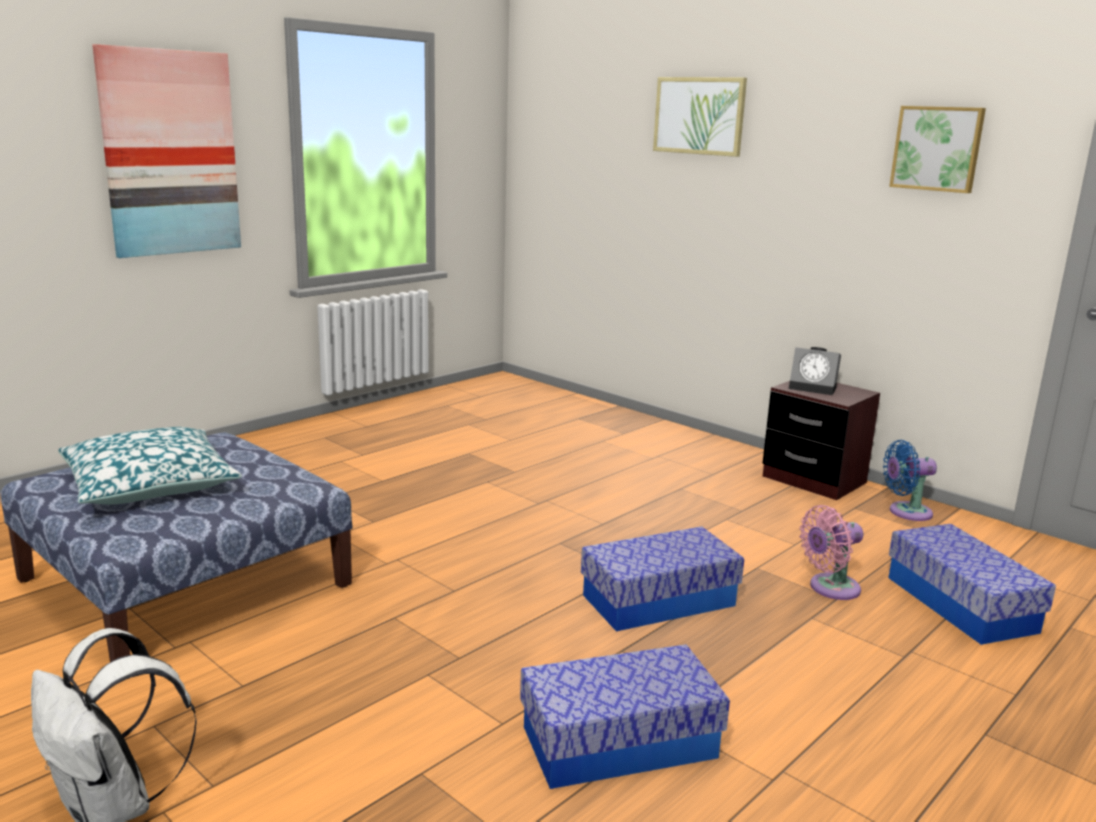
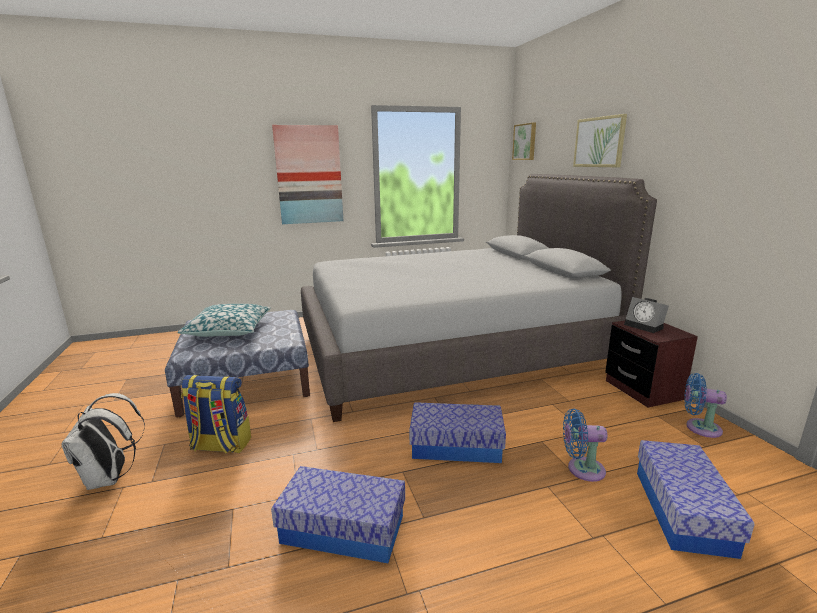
camera: 30 degrees right, 0 degrees up
(277, 697) = (220, 445): none -> backpack
(512, 469) = (451, 350): none -> grey bed
(830, 588) = (582, 469): pink fan -> blue fan
(937, 148) = (752, 152): picture -> picture (525, 142)

